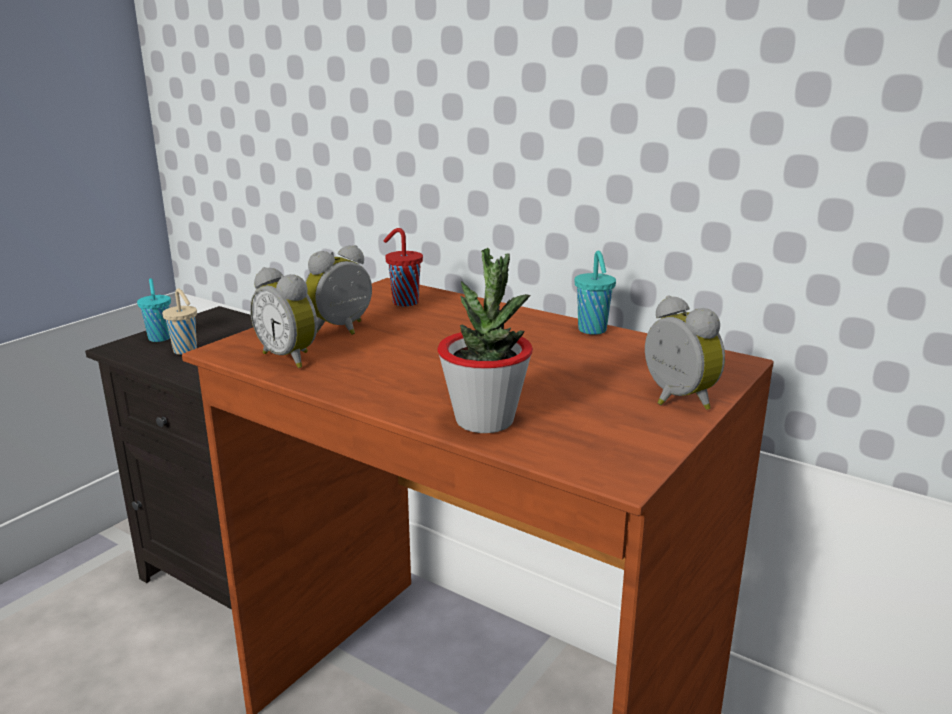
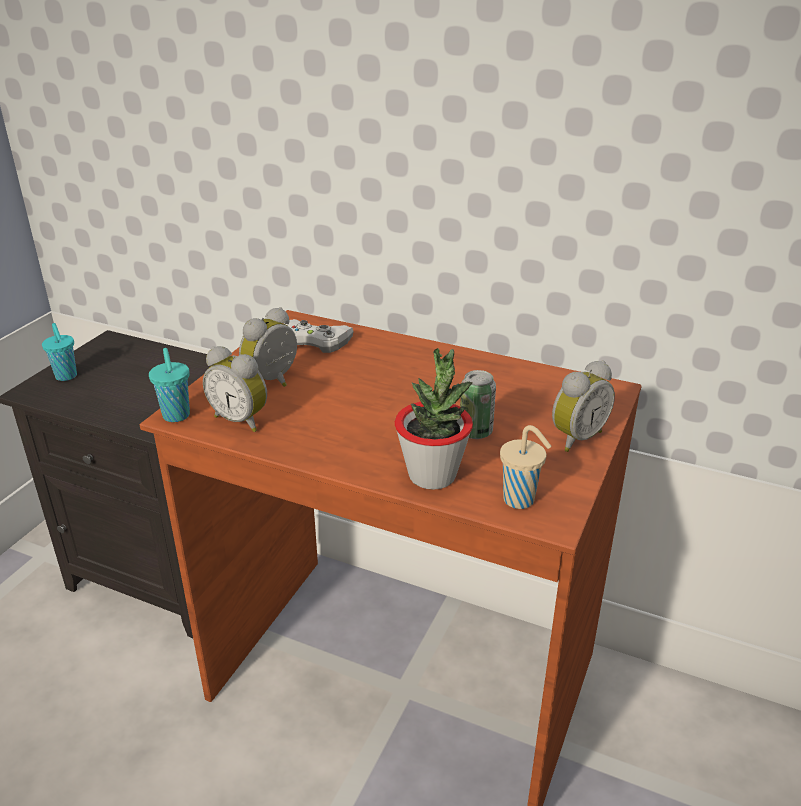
camera: 10 degrees left, 10 degrees up
(186, 351) = (99, 390): beige cup -> beige cup (520, 500)
(404, 302) = (315, 342): red cup -> white game controller
(553, 386) = (475, 432): none -> can
(593, 331) = (489, 363): turquoise cup -> turquoise cup (176, 416)
(675, 400) = (575, 437): alarm clock -> alarm clock turned 90 degrees clockwise

